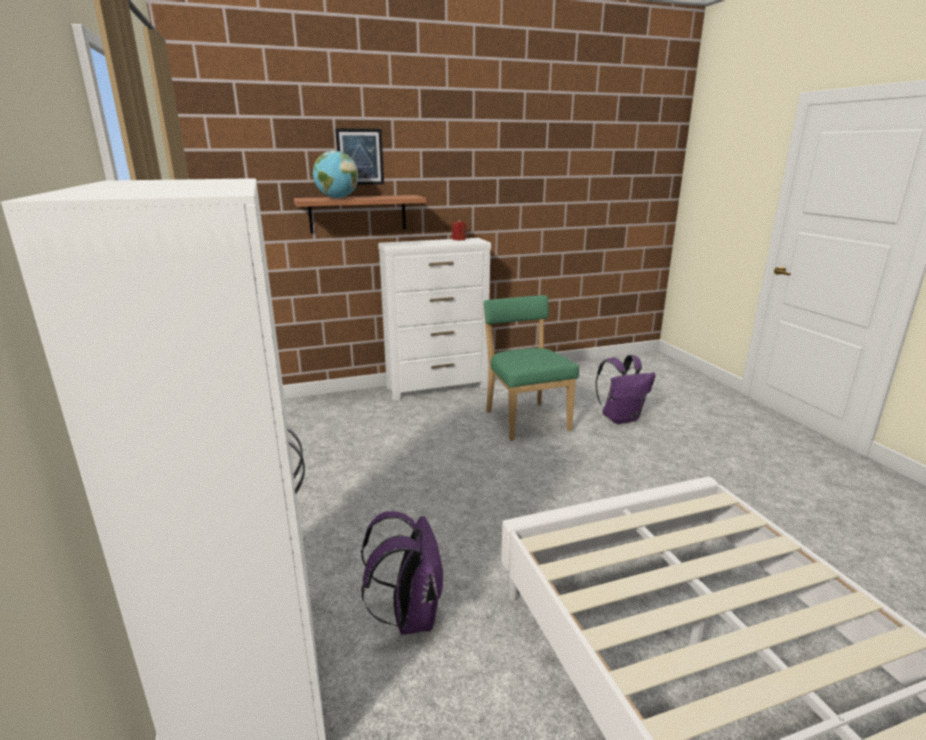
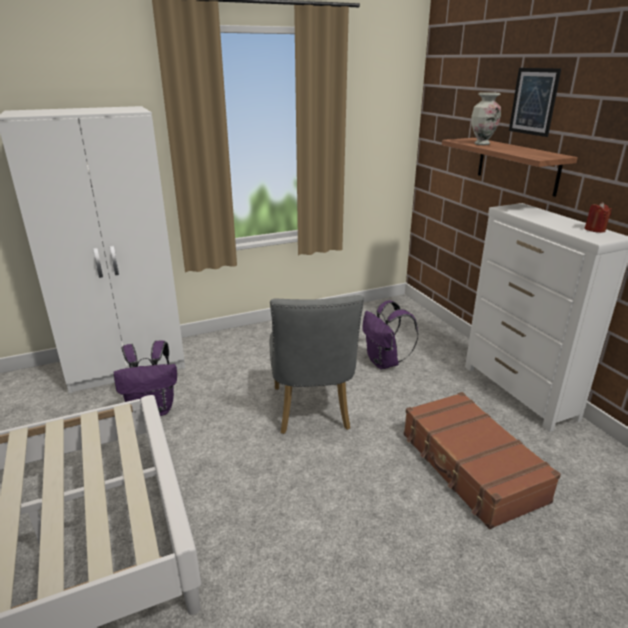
camera: 85 degrees right, 5 degrees up
(337, 198) = (482, 144): globe -> vase
(445, 482) = (312, 412): none -> grey chair
(525, 419) = (470, 467): green chair -> brown suitcase
(620, 418) = (534, 584): purple backpack -> purple backpack (384, 363)

